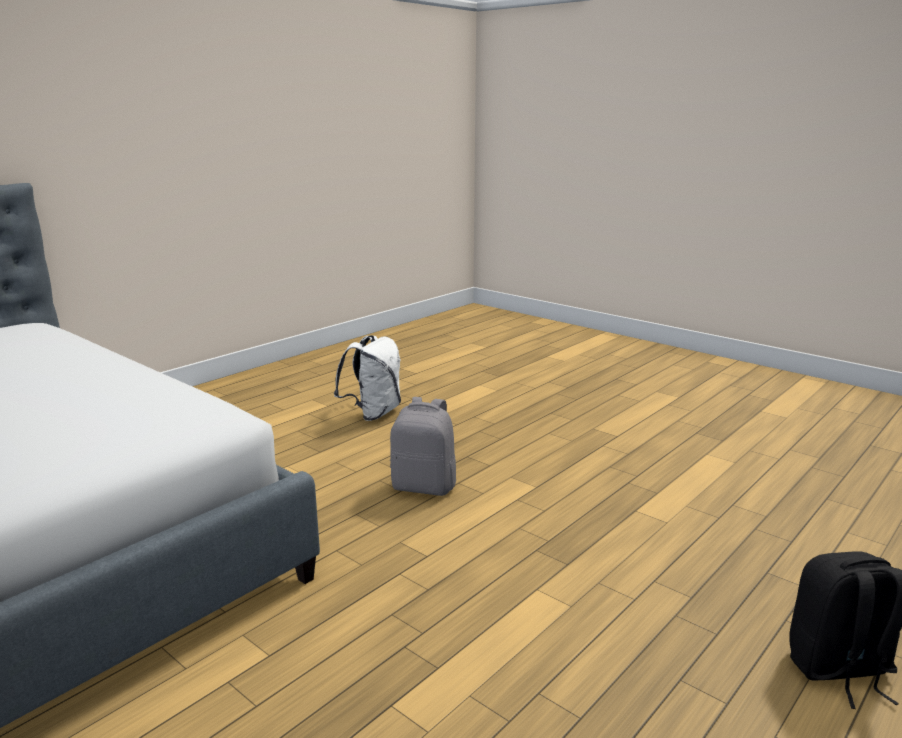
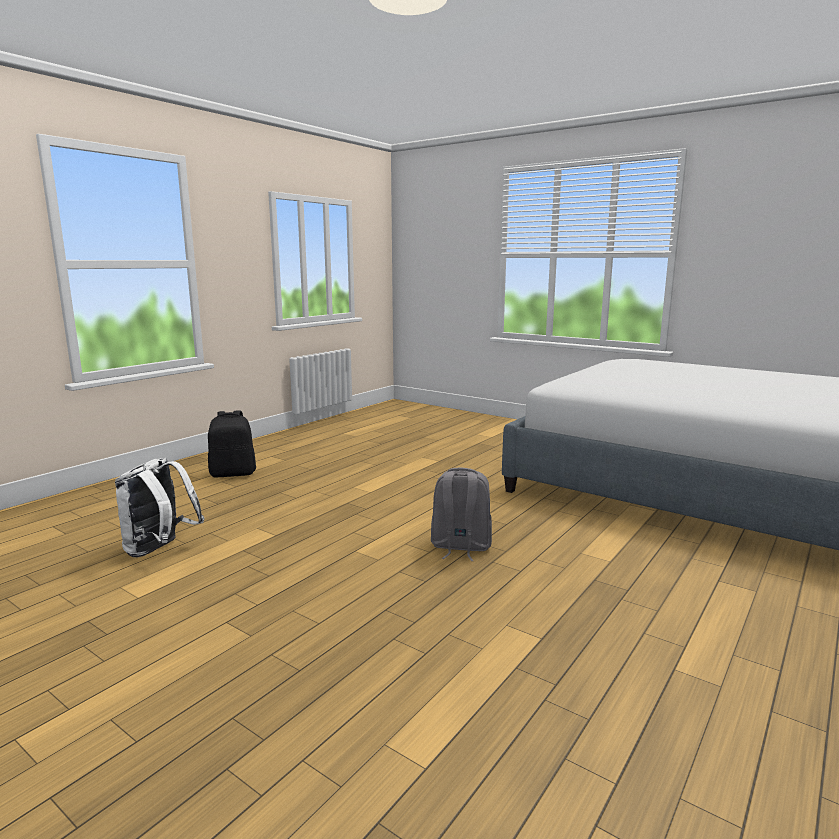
camera: 175 degrees right, 5 degrees down
(373, 413) = (585, 652): white backpack -> white backpack (160, 550)

